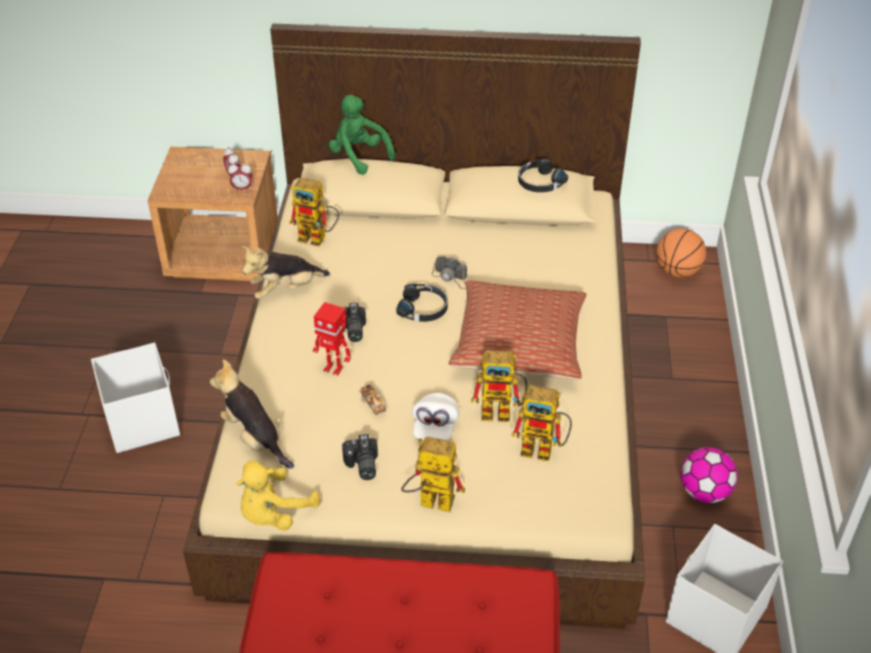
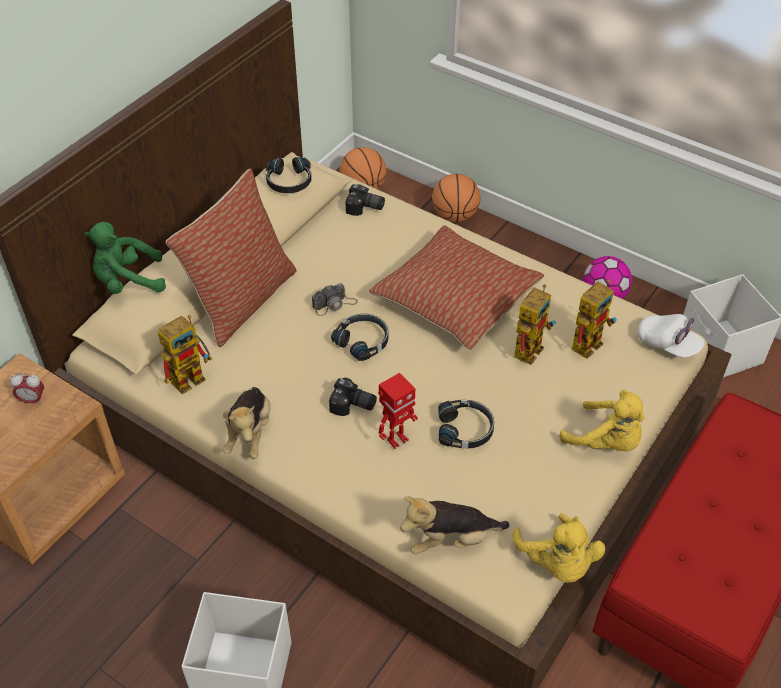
camera: 60 degrees left, 5 degrees up
(242, 189) = (64, 402): alarm clock -> none
(361, 466) = (536, 471): camera -> camera (365, 208)
(372, 404) = (465, 429): toy car -> black headphones
(413, 228) = (242, 300): none -> pillow
(429, 502) = (606, 441): toy robot -> yellow plush toy
(435, 427) = (519, 399): white cap -> white cap (668, 344)
(705, 343) = (455, 216): none -> basketball

